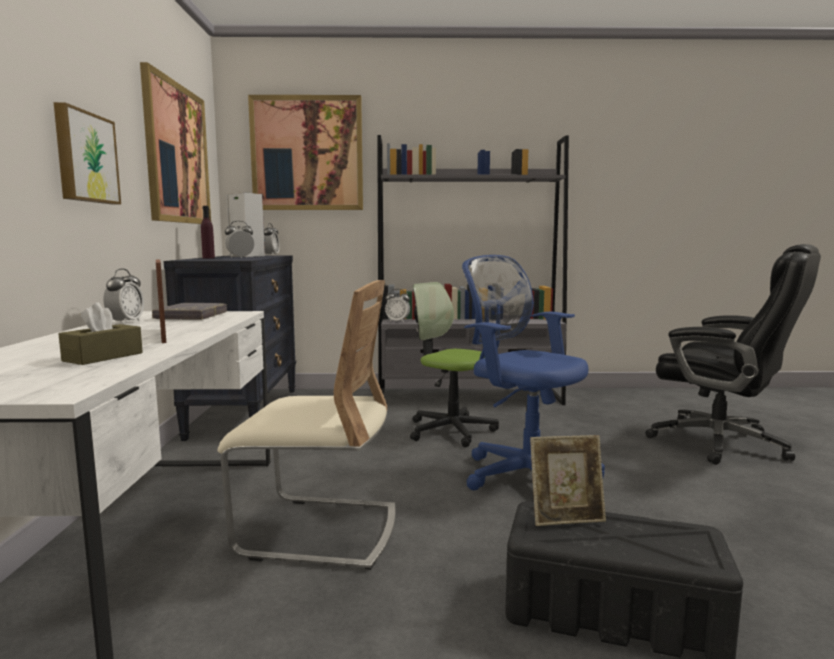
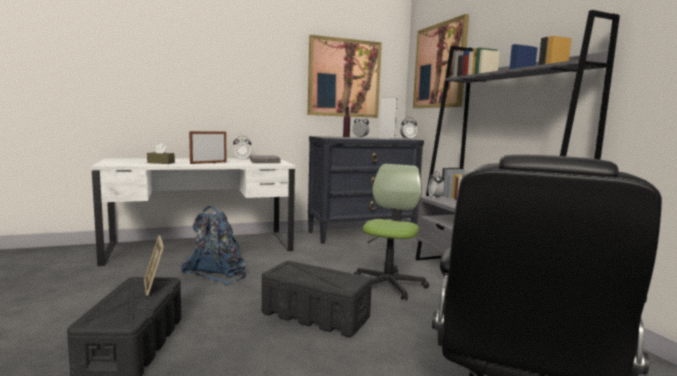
camera: 70 degrees right, 0 degrees up
(85, 157) = (251, 87): picture -> none
(319, 531) = (218, 271): beige chair -> blue backpack
(524, 475) = (316, 315): blue office chair -> black storage box

